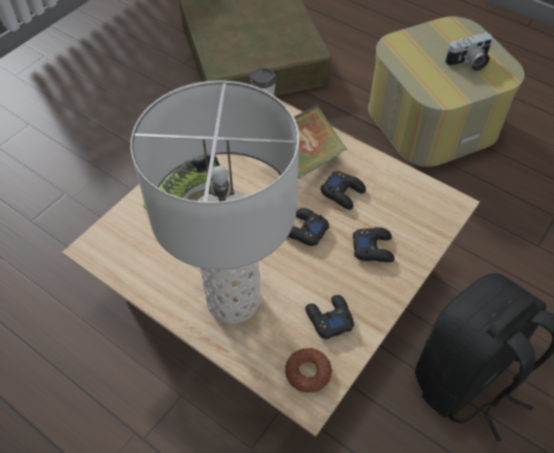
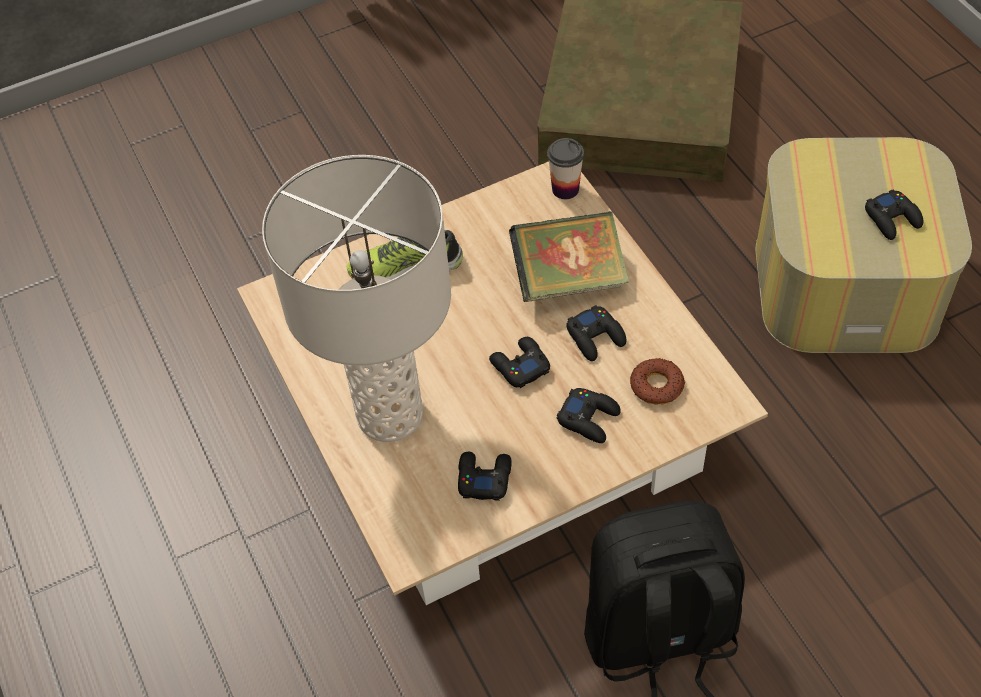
camera: 30 degrees right, 0 degrees up
(308, 372) = (424, 526): donut -> donut (657, 385)
(468, 63) = (892, 219): camera -> black game controller

